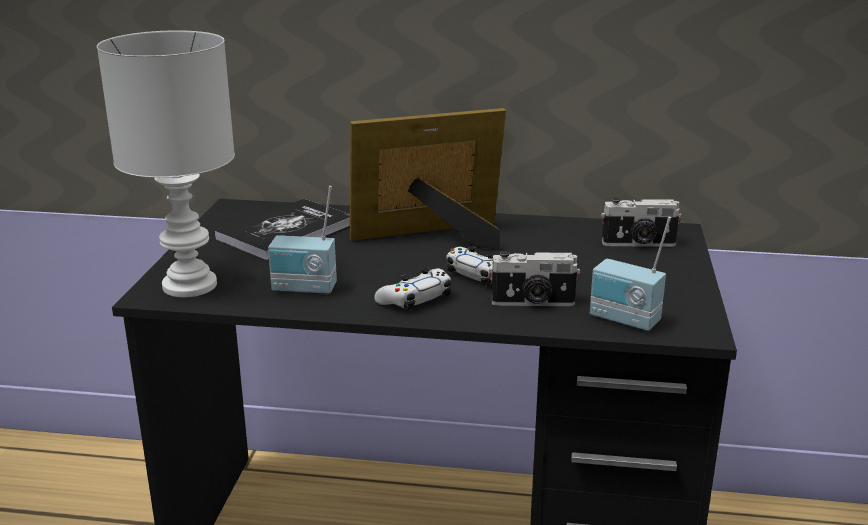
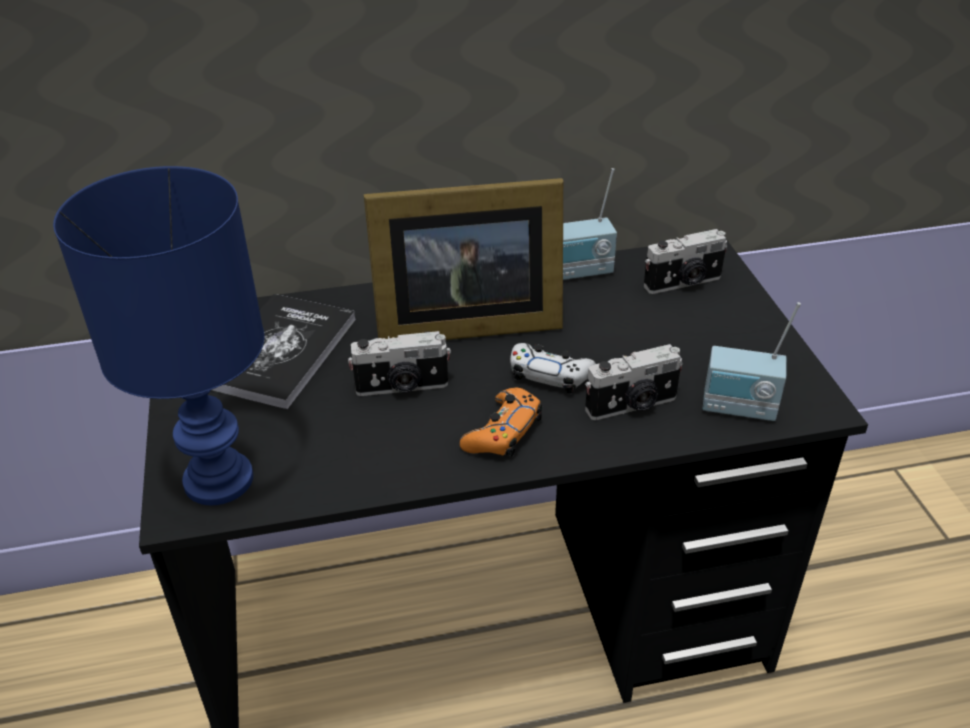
camera: 20 degrees left, 15 degrees up
(192, 285) = (220, 478): white table lamp -> blue table lamp
(304, 289) = (365, 450): radio -> radio (581, 272)
(359, 263) = (402, 387): none -> camera
(415, 298) = (503, 432): white game controller -> orange game controller
(434, 237) = (462, 322): picture frame -> picture frame turned 150 degrees counterclockwise

